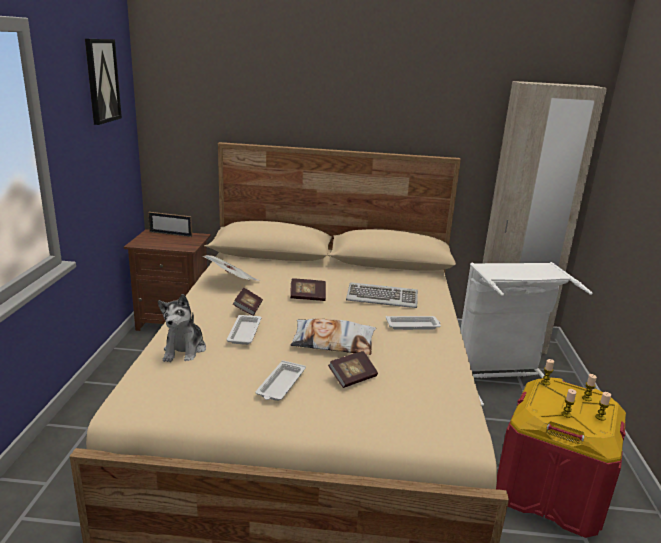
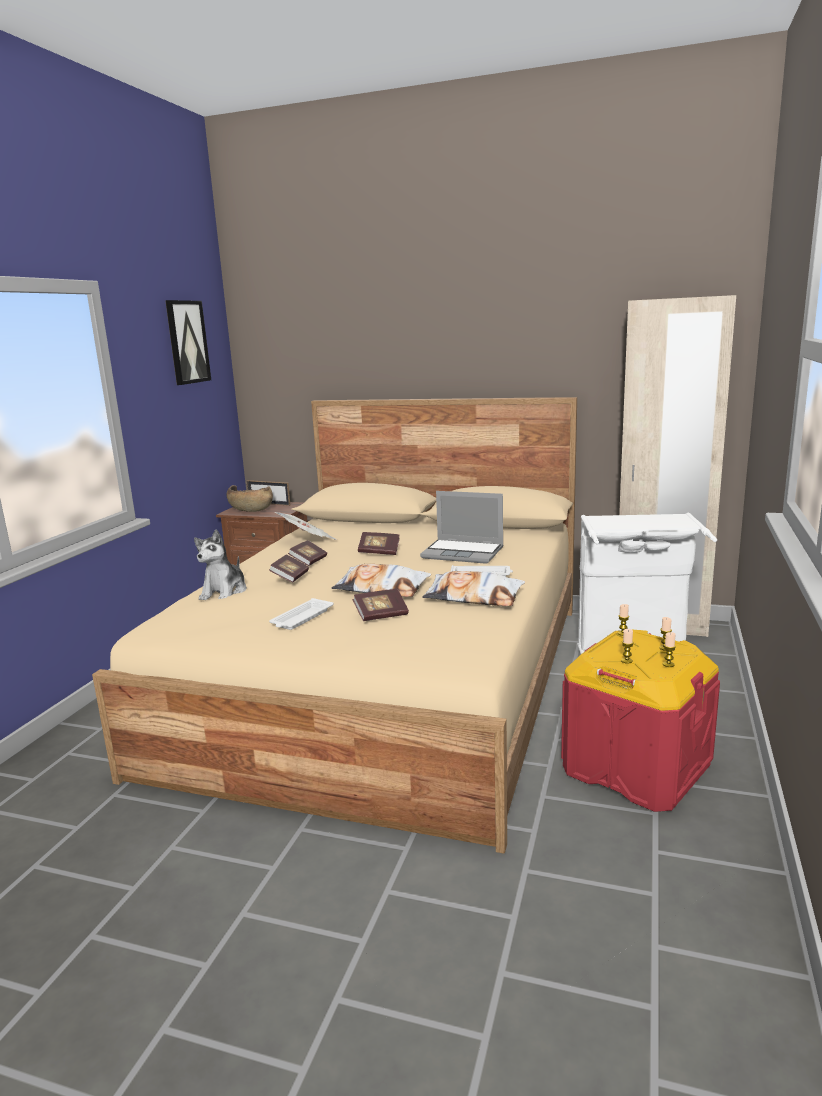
camera: 15 degrees right, 5 degrees down
(155, 240) = (250, 509): none -> brown bowl
(245, 332) = (290, 577): white tray -> book
(382, 298) = (464, 553): keyboard -> laptop
(421, 352) = (474, 597): none -> pillow

